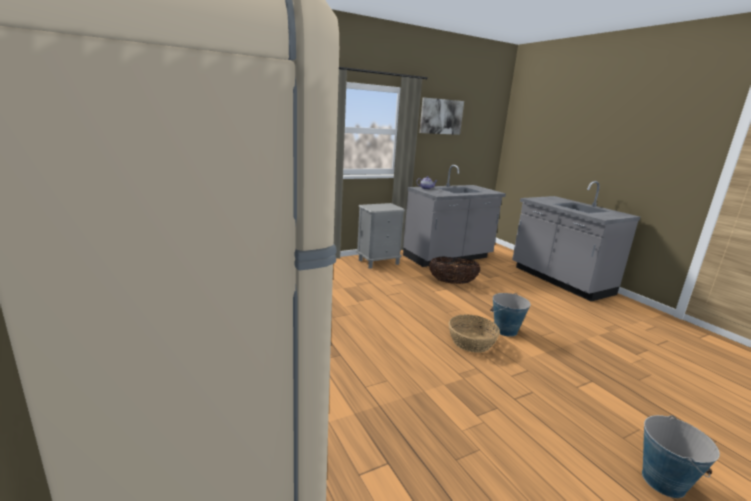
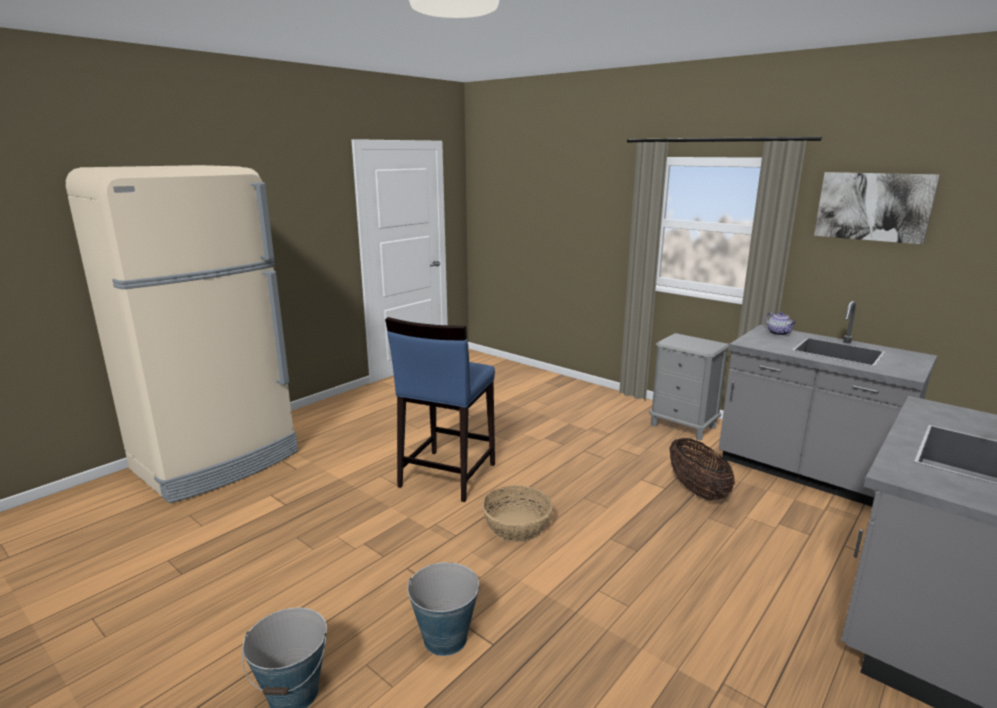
camera: 70 degrees right, 0 degrees up
(387, 353) = (446, 475): none -> blue stool
(505, 330) = (579, 553): bucket -> bucket (445, 638)

